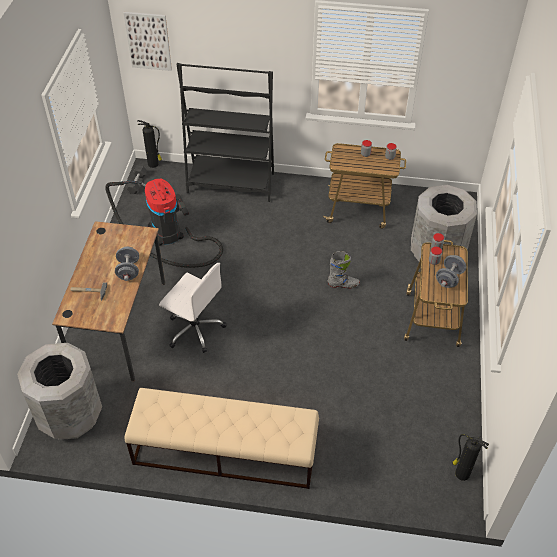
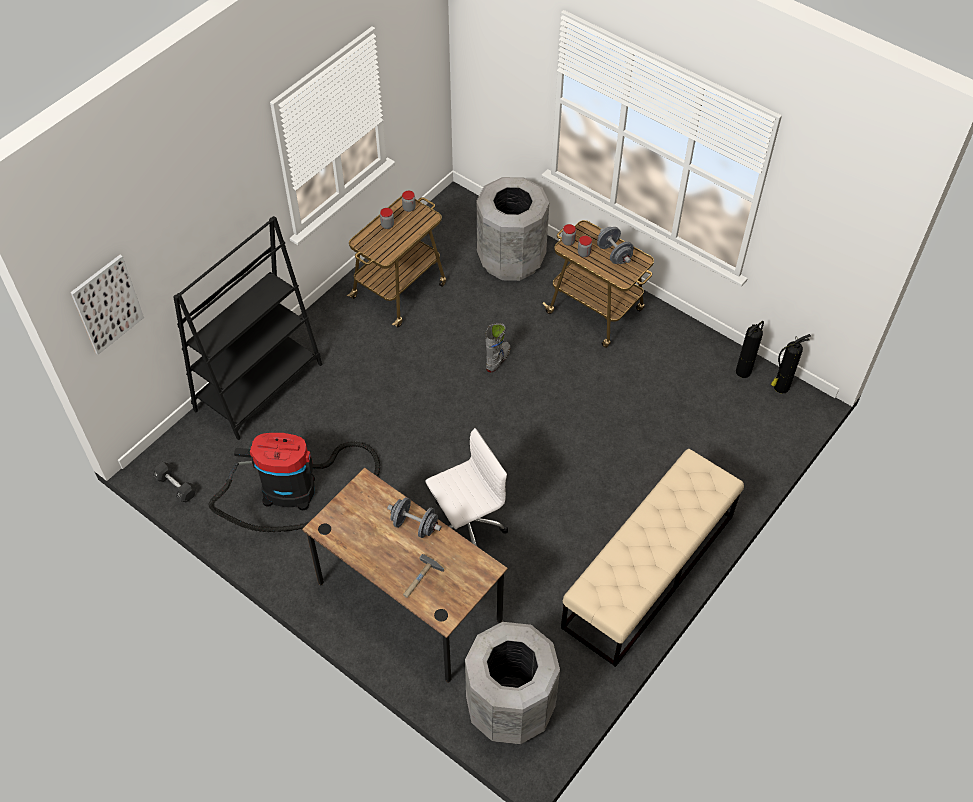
camera: 60 degrees left, 5 degrees up
(154, 164) = (154, 452): fire extinguisher -> fire extinguisher (743, 371)

